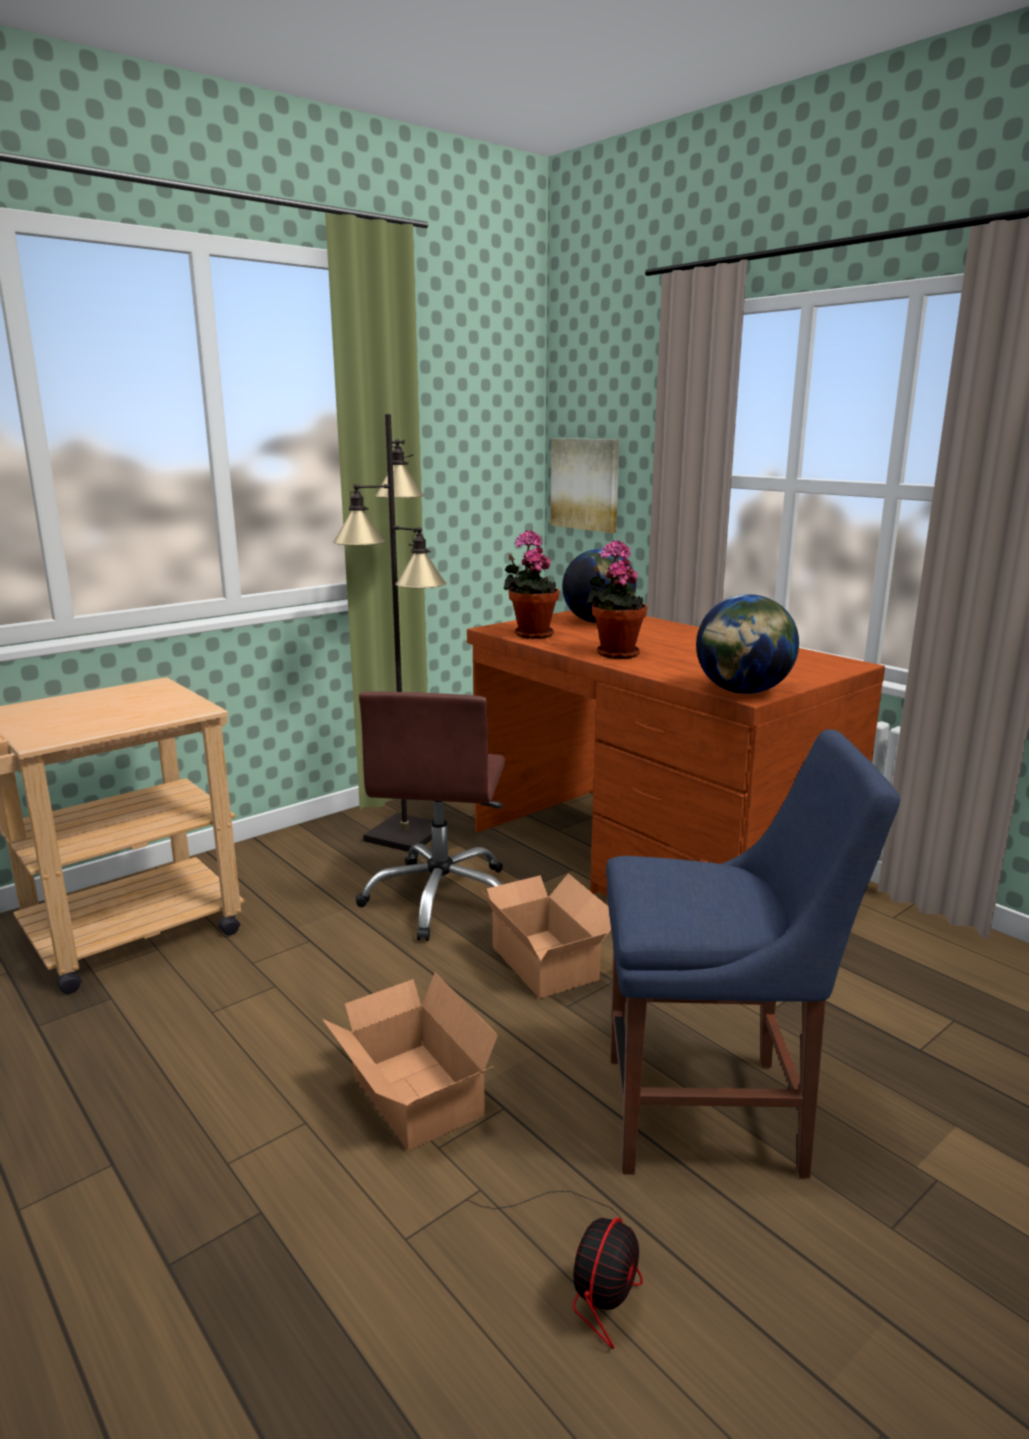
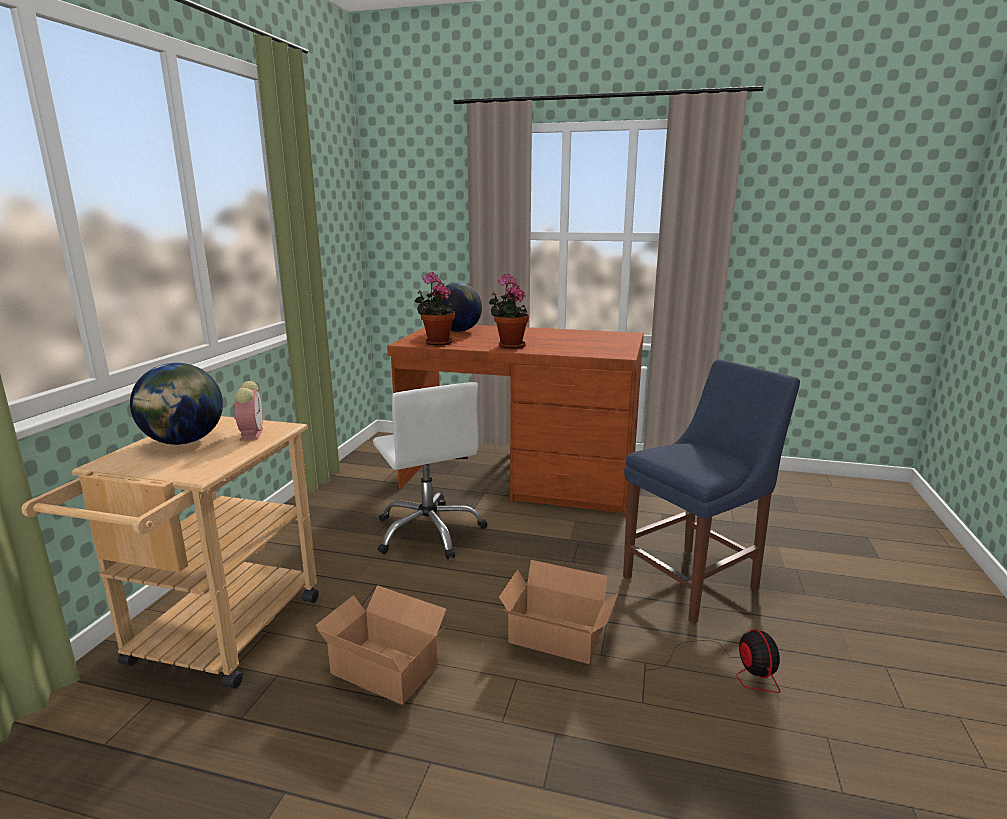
camera: 35 degrees left, 0 degrees up
(159, 709) = (251, 434): none -> alarm clock
(406, 835) = (355, 503): black floor lamp -> none
(442, 898) = (429, 531): brown office chair -> white office chair
(547, 960) = (533, 543): cardboard box -> cardboard box (385, 666)
(586, 484) = (403, 242): picture -> none
(742, 692) = (615, 354): globe -> globe (184, 442)

